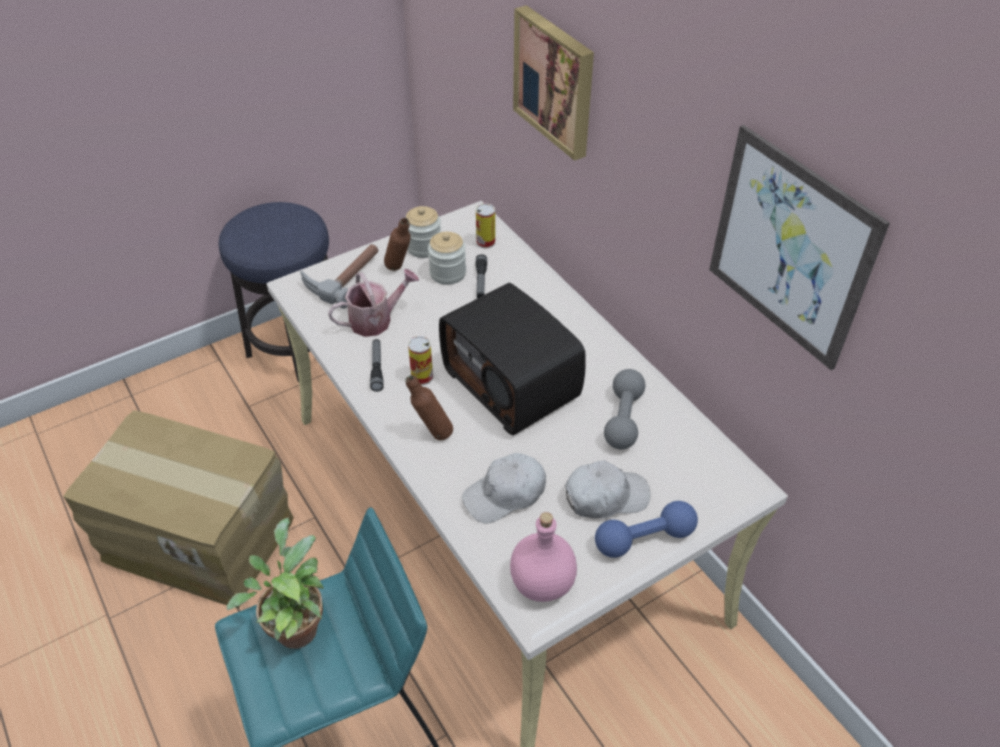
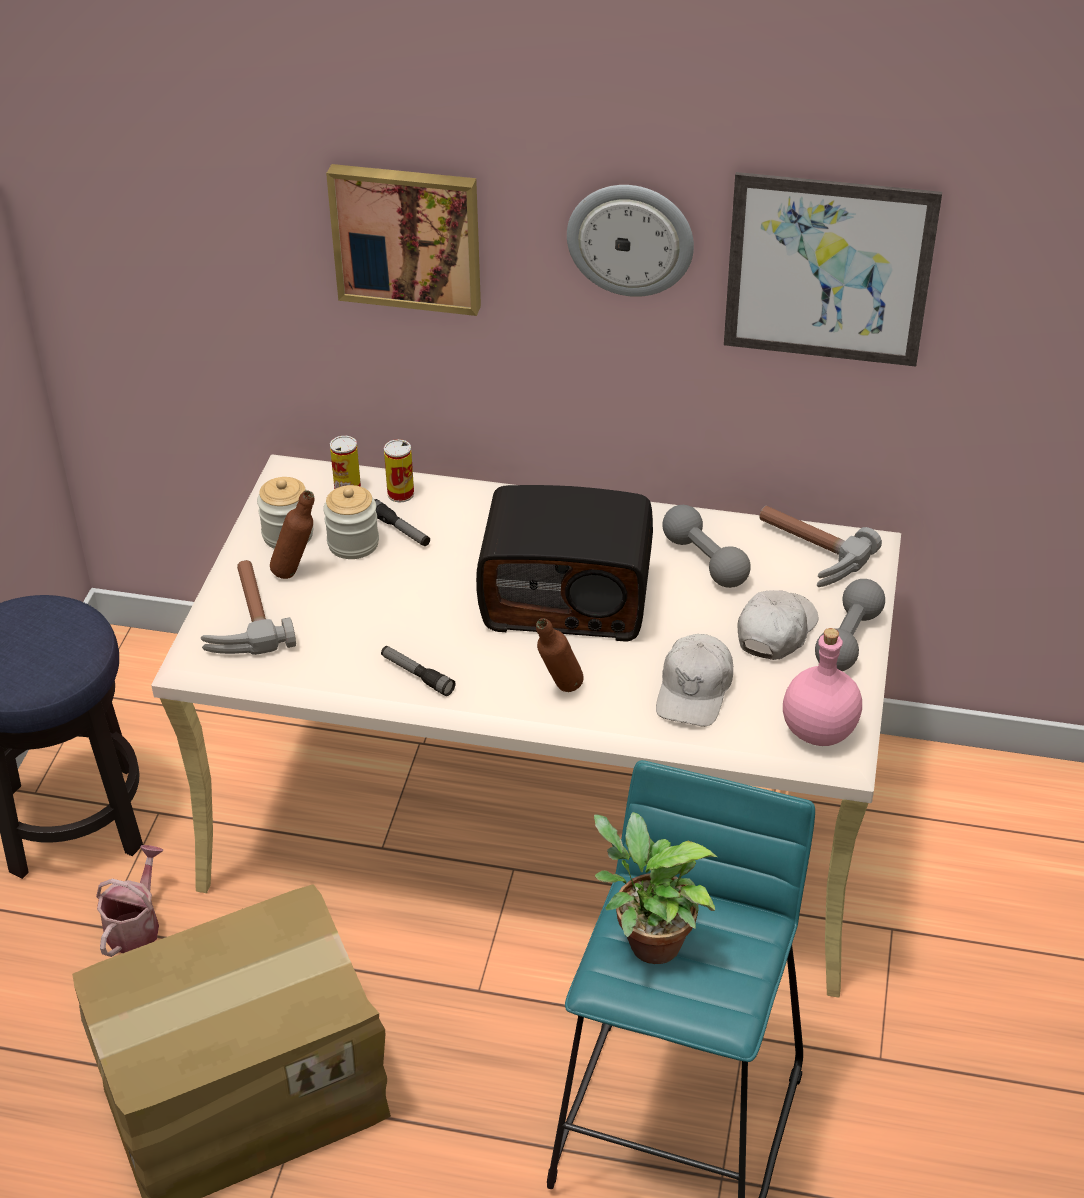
camera: 45 degrees left, 5 degrees down
(376, 320) = (346, 634): watering can -> watering can (136, 925)
(422, 377) = (474, 652): can -> can (400, 494)
(644, 539) = (848, 640): blue dumbbell -> grey dumbbell
(670, 149) = (630, 239): none -> wall clock
(695, 461) = (805, 553): none -> hammer

